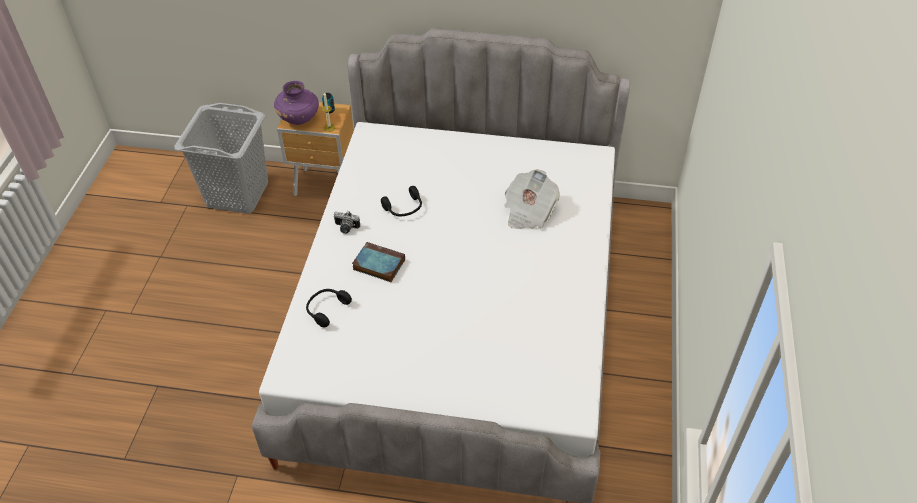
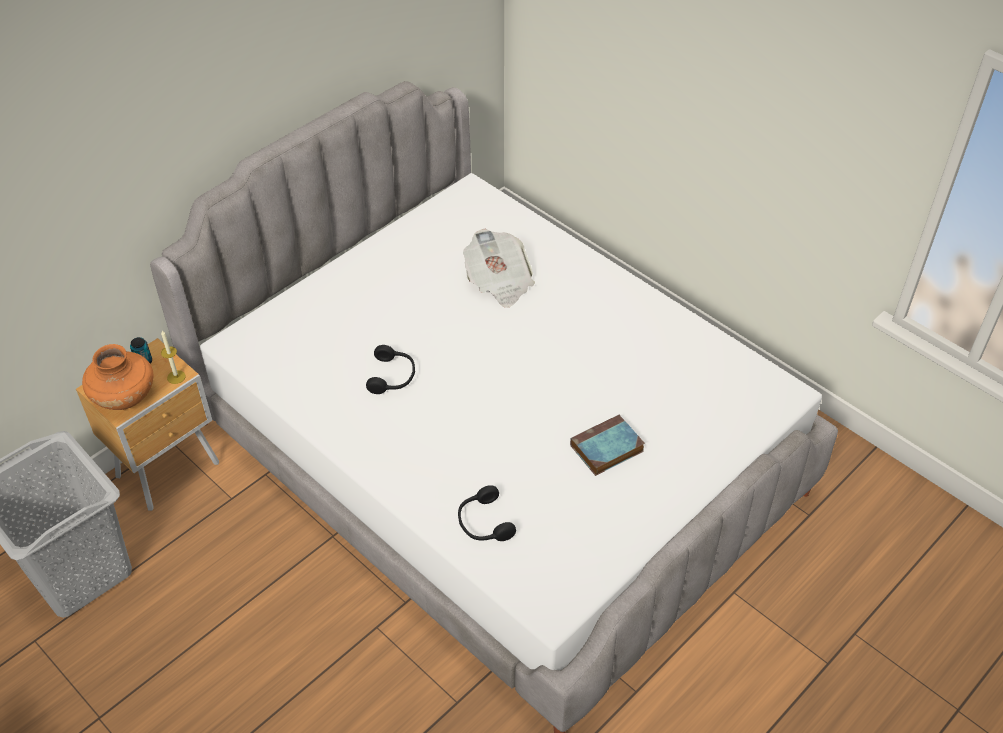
camera: 55 degrees left, 0 degrees up
(299, 118) = (124, 397): purple vase -> orange vase
(346, 228) = (372, 443): camera -> none
(377, 264) = (457, 443): book -> book (606, 449)

